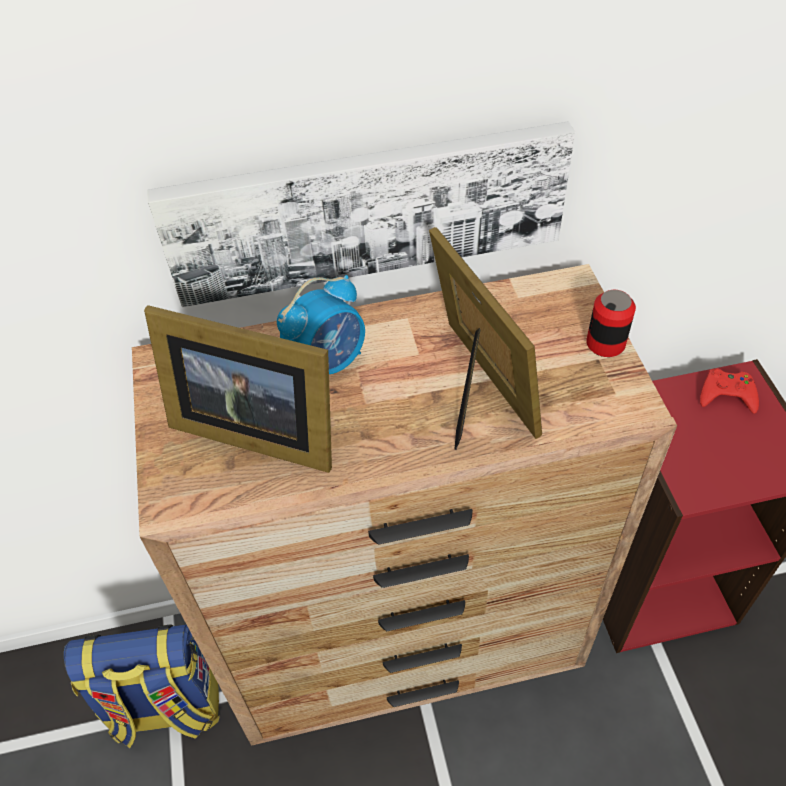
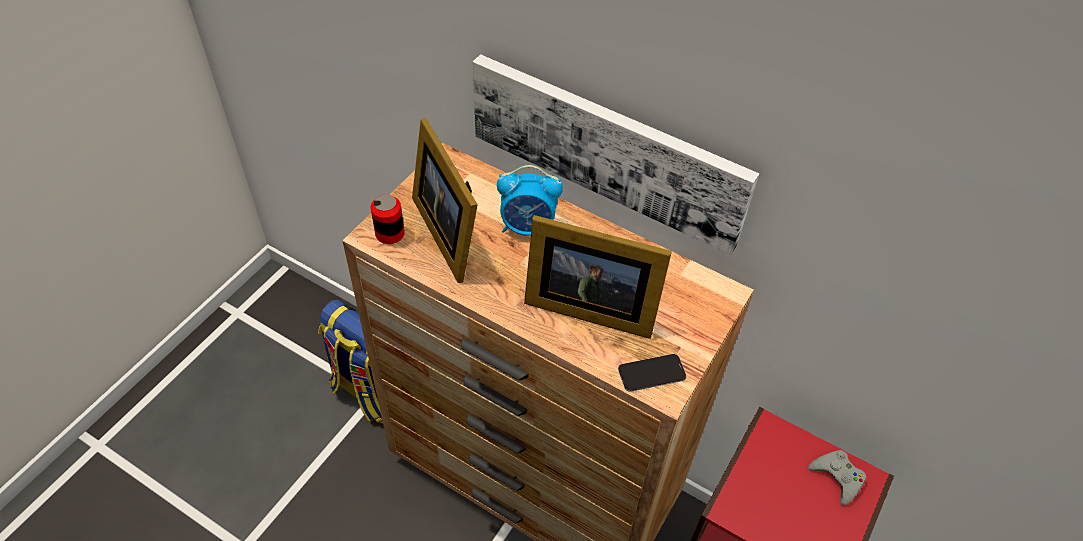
camera: 40 degrees right, 0 degrees up
(476, 389) = (587, 305): picture frame -> picture frame turned 90 degrees clockwise
(605, 343) = (697, 342): can -> can (390, 234)
(607, 403) = (651, 373): none -> phone
(727, 395) = (837, 478): red game controller -> grey game controller

